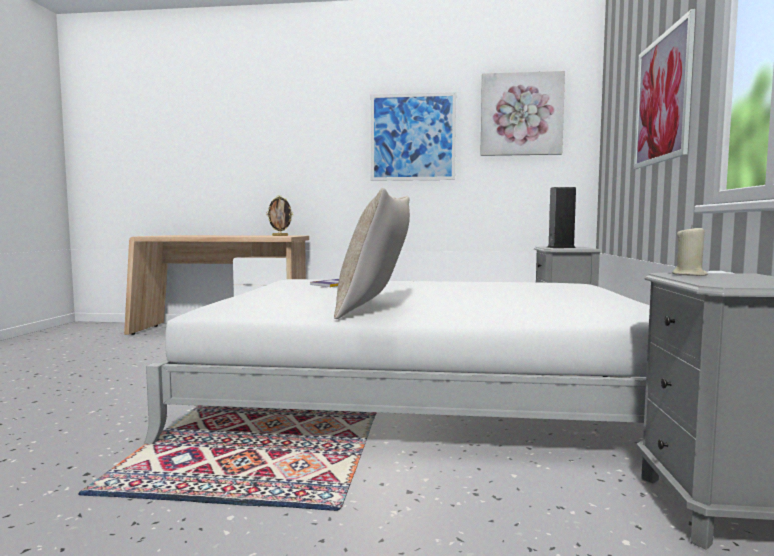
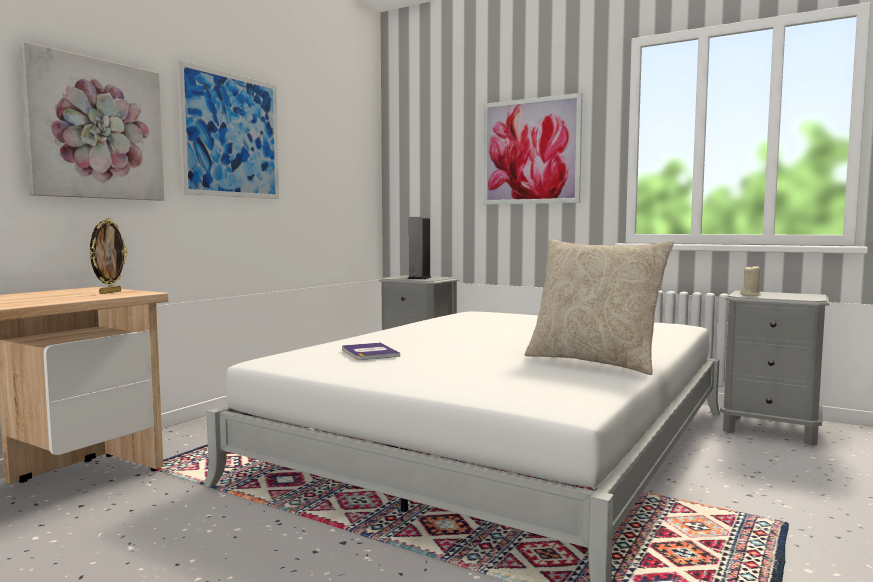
camera: 65 degrees left, 0 degrees up
(521, 114) = (330, 127): picture -> picture (95, 129)

